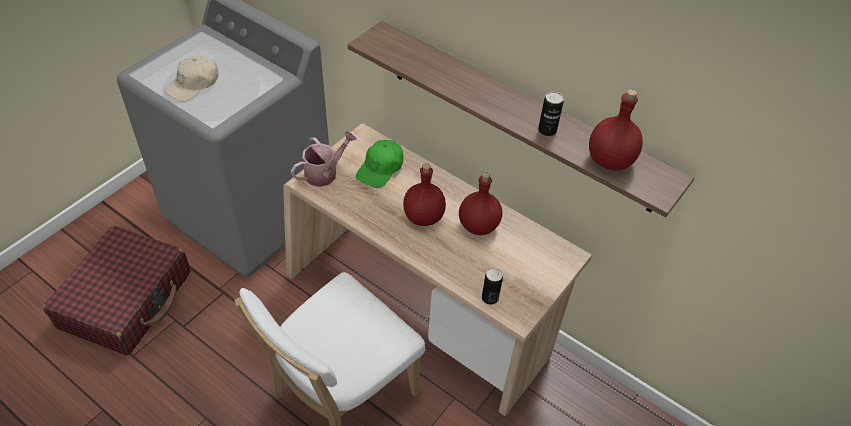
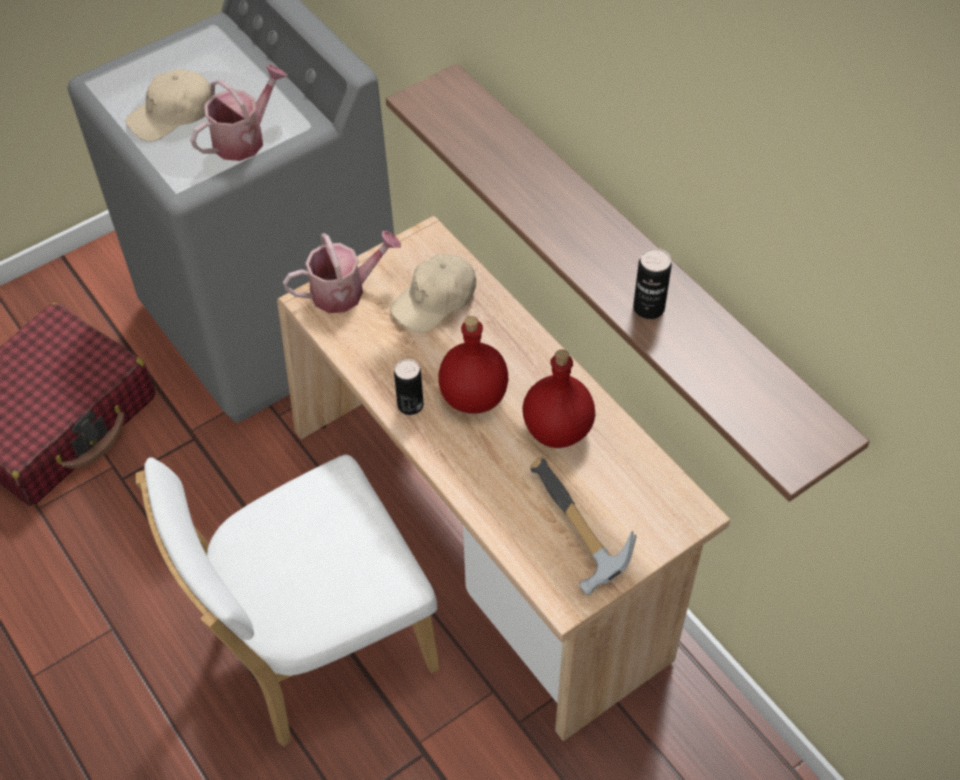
camera: 20 degrees right, 5 degrees up
(244, 91) = (244, 138): none -> watering can
(380, 169) = (435, 300): green cap -> beige cap
(490, 298) = (530, 555): can -> can (410, 405)
(509, 280) = (573, 533): none -> hammer
(610, 161) = (733, 384): red bottle -> none

